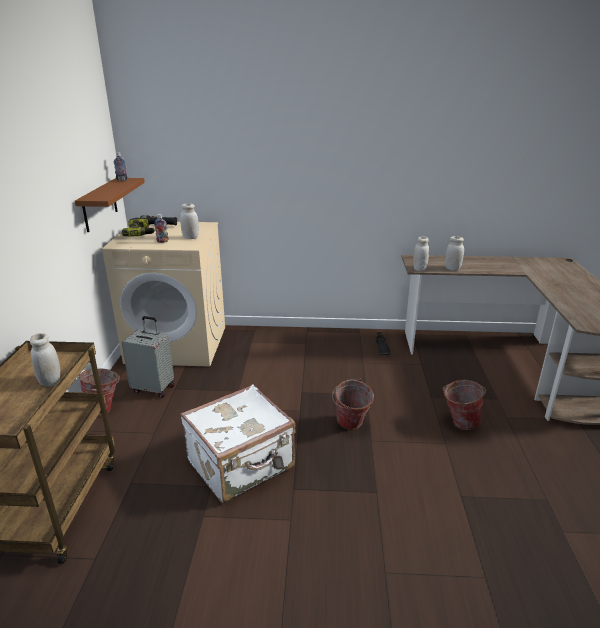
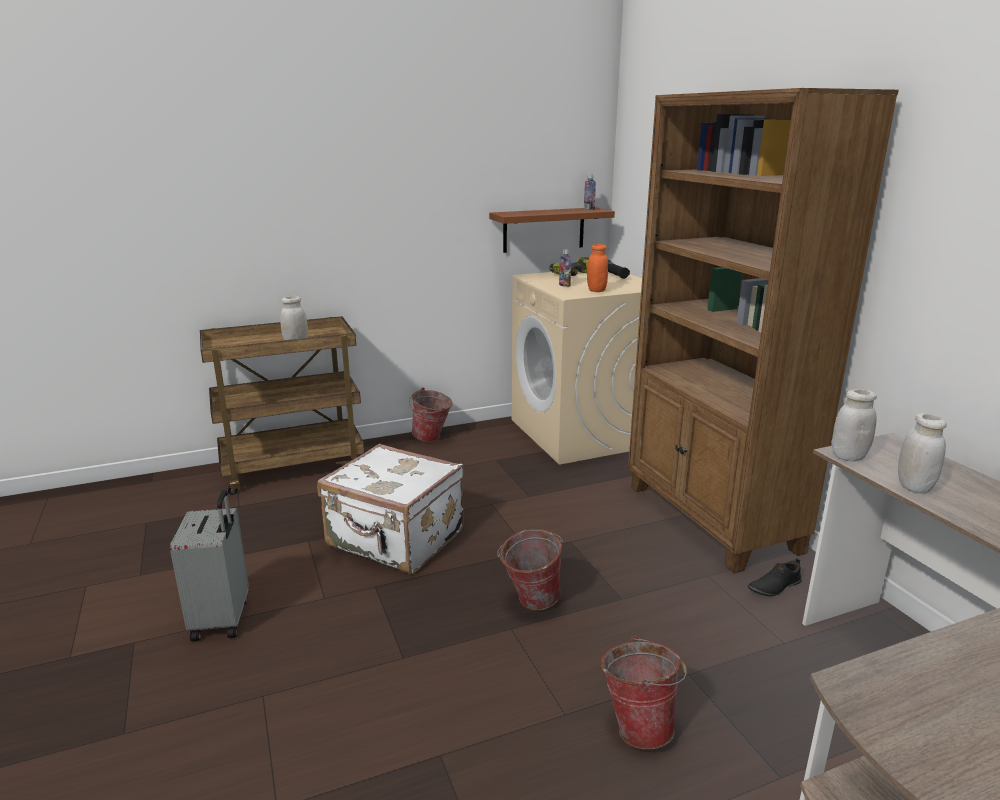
camera: 65 degrees right, 5 degrees down
(154, 388) = (486, 449): grey suitcase -> grey suitcase (223, 619)
(190, 237) = (596, 290): white jar -> orange jar
(315, 341) = (711, 519): none -> brown bookcase

